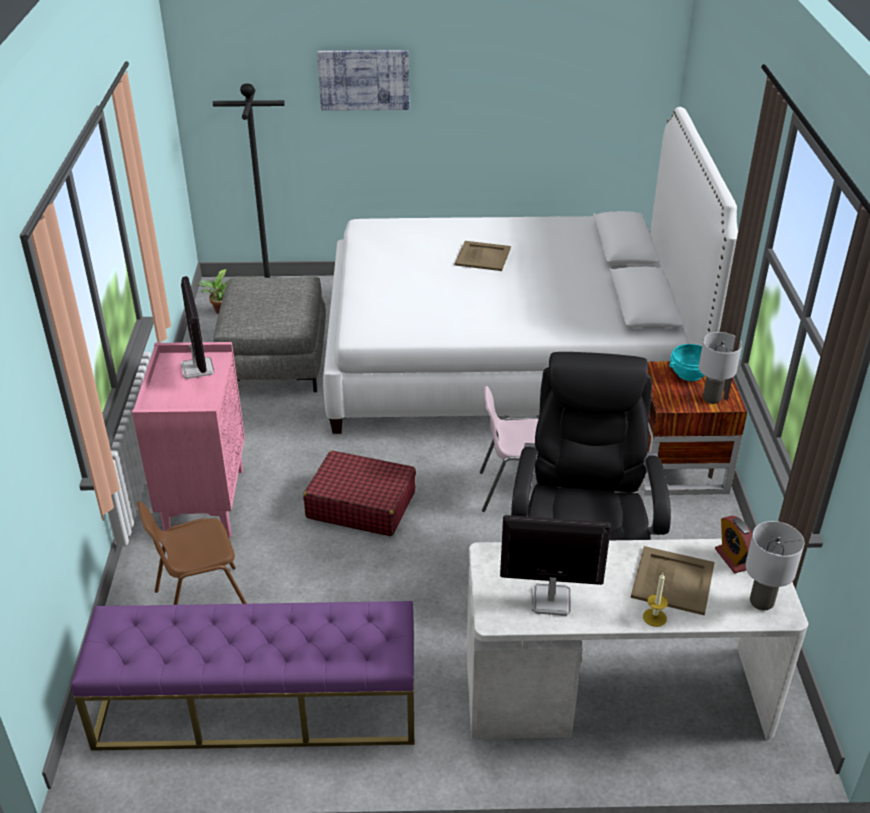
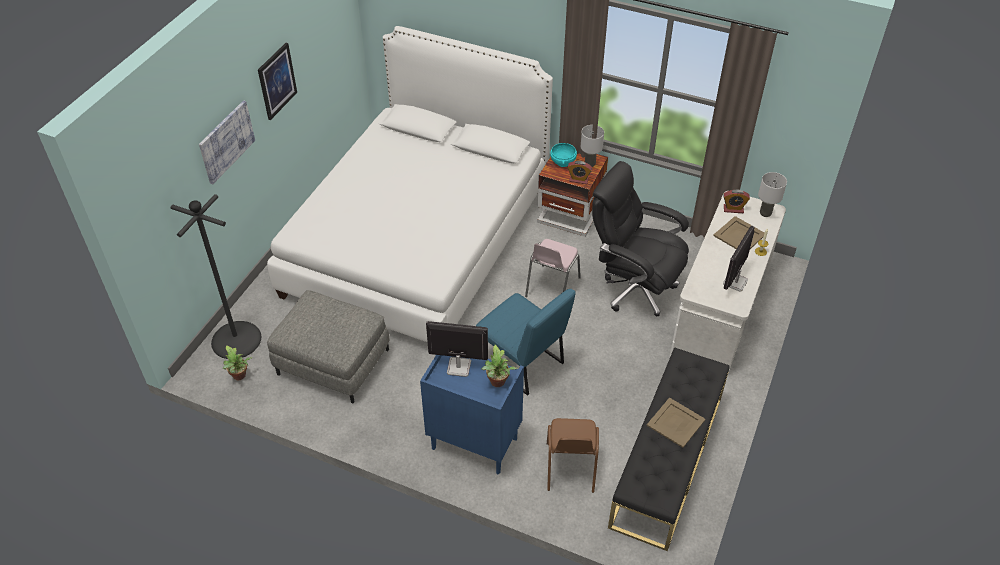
camera: 65 degrees left, 10 degrees up
(184, 404) = (498, 383): none -> potted plant
(205, 502) = (474, 443): pink cabinet -> blue cabinet
(257, 706) = (667, 461): purple bench -> black bench
(360, 504) = (522, 363): red suitcase -> blue chair
(477, 67) = (277, 81): none -> picture
(482, 256) = (385, 193): beige tray -> beige tray (675, 422)
(666, 398) = (578, 180): none -> alarm clock

